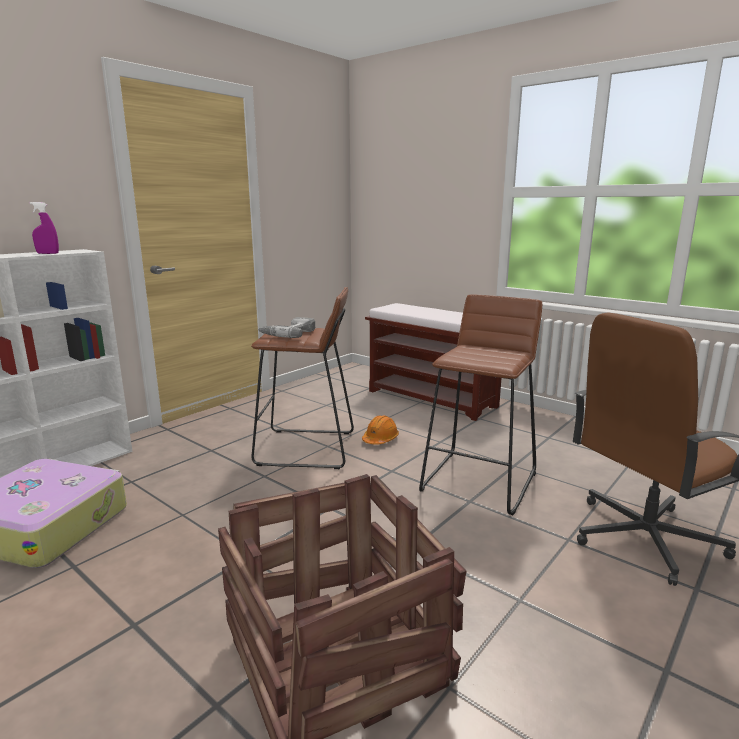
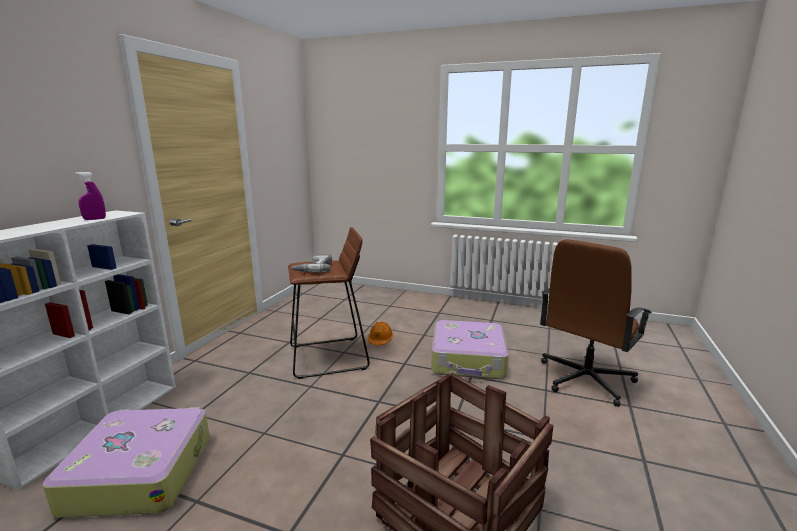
camera: 20 degrees left, 0 degrees up
(433, 398) = (397, 302): brown bench -> none
(480, 481) = (468, 360): brown stool -> suitcase

